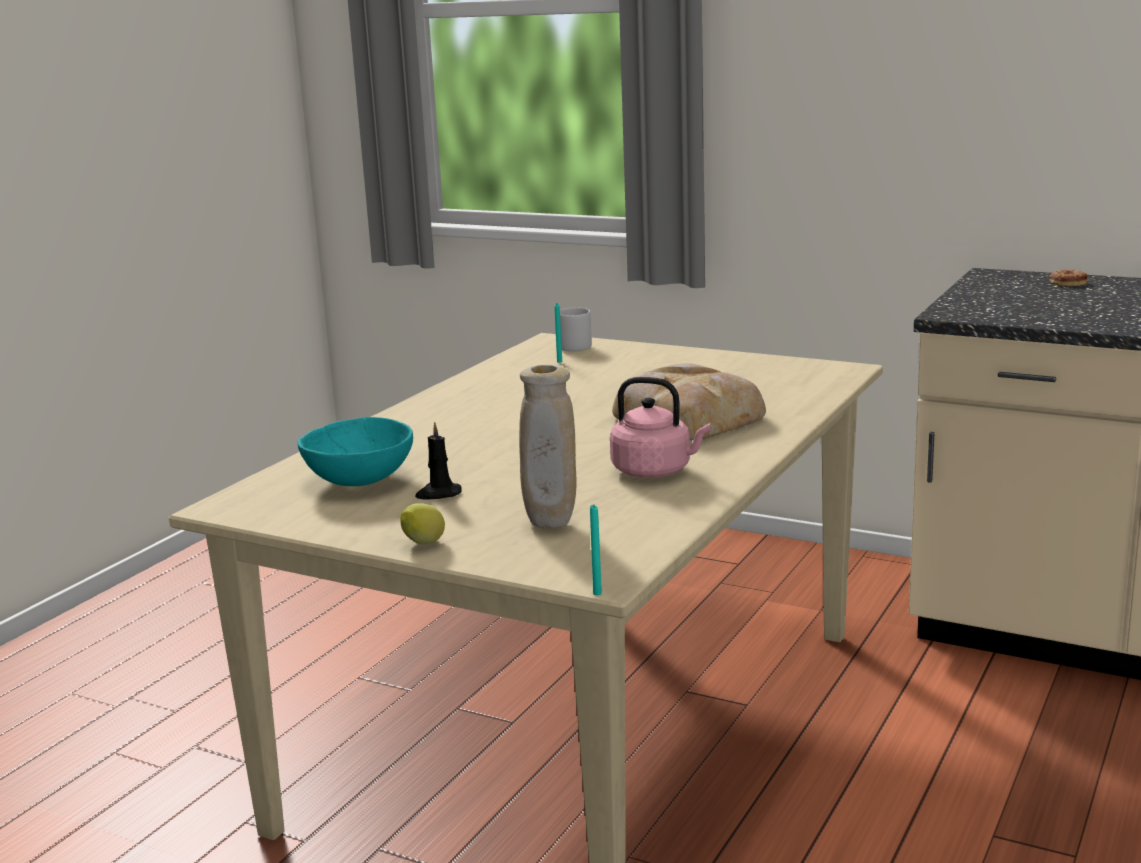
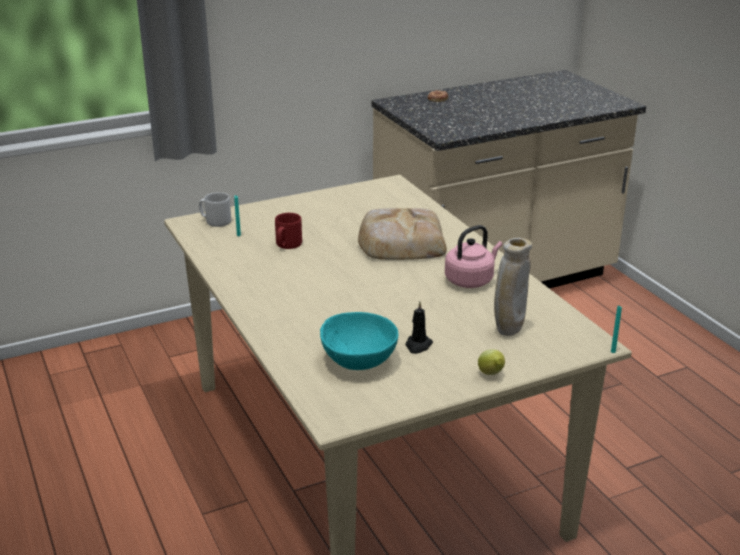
camera: 55 degrees left, 10 degrees up
(576, 381) = (287, 245): none -> red mug

